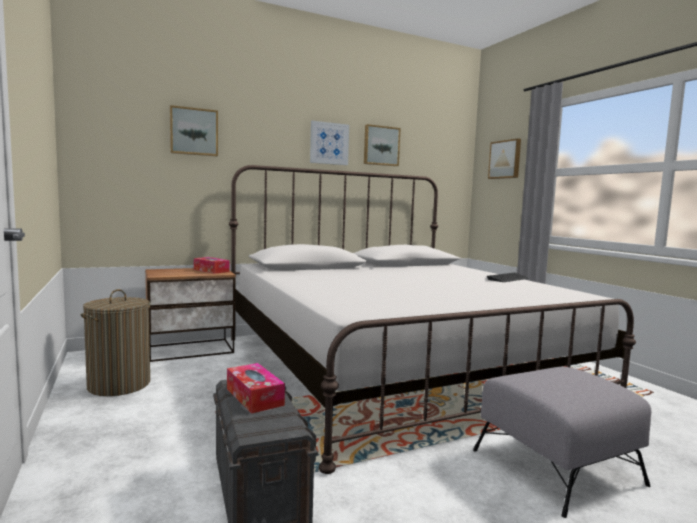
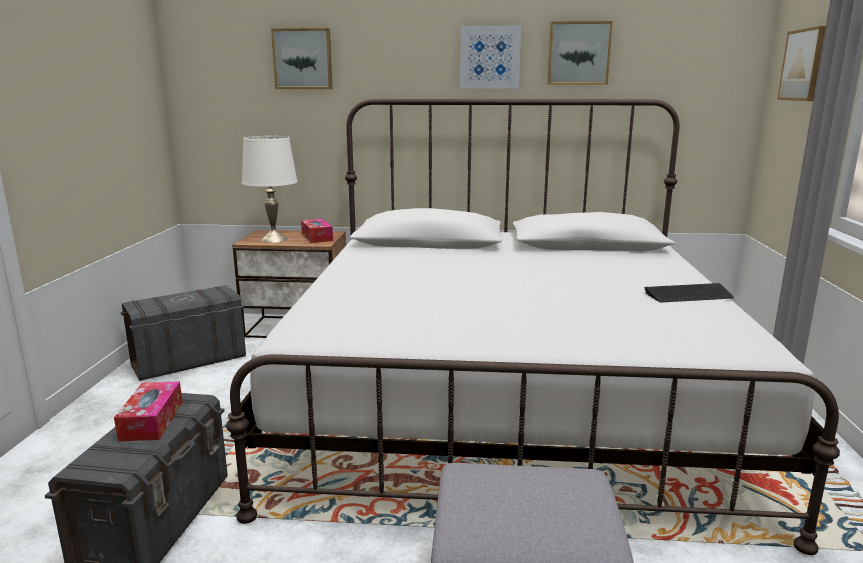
camera: 30 degrees right, 10 degrees up
(119, 385) = (188, 361): laundry basket -> grey storage box
(178, 273) = (273, 239): none -> white table lamp

